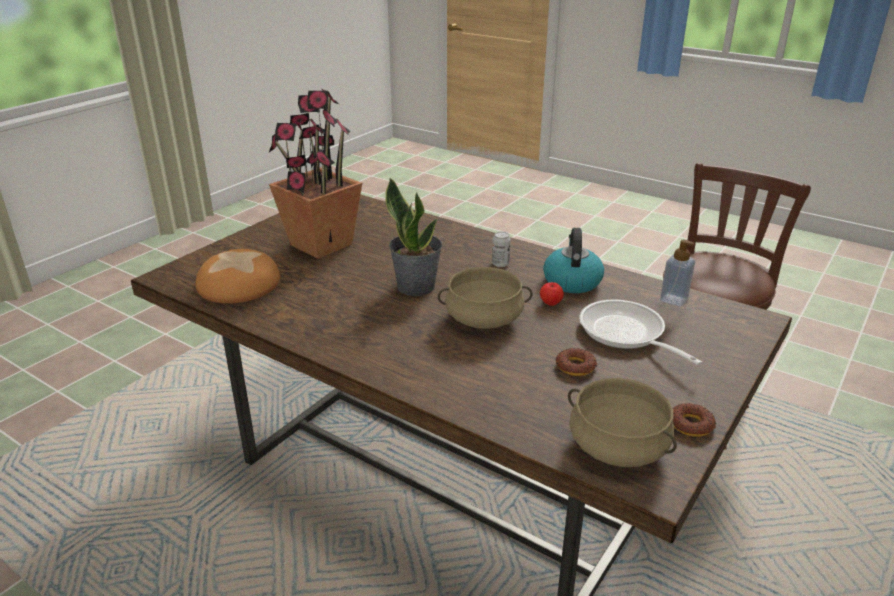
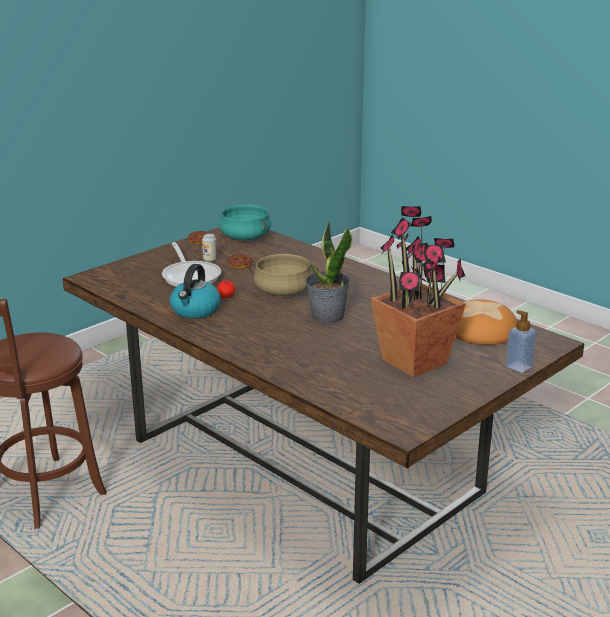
camera: 170 degrees left, 5 degrees down
(500, 264) = (245, 329): can -> can (209, 259)
(617, 447) = (246, 237): beige cooking pot -> turquoise cooking pot
(673, 300) = (131, 292): soap dispenser -> soap dispenser (518, 366)

